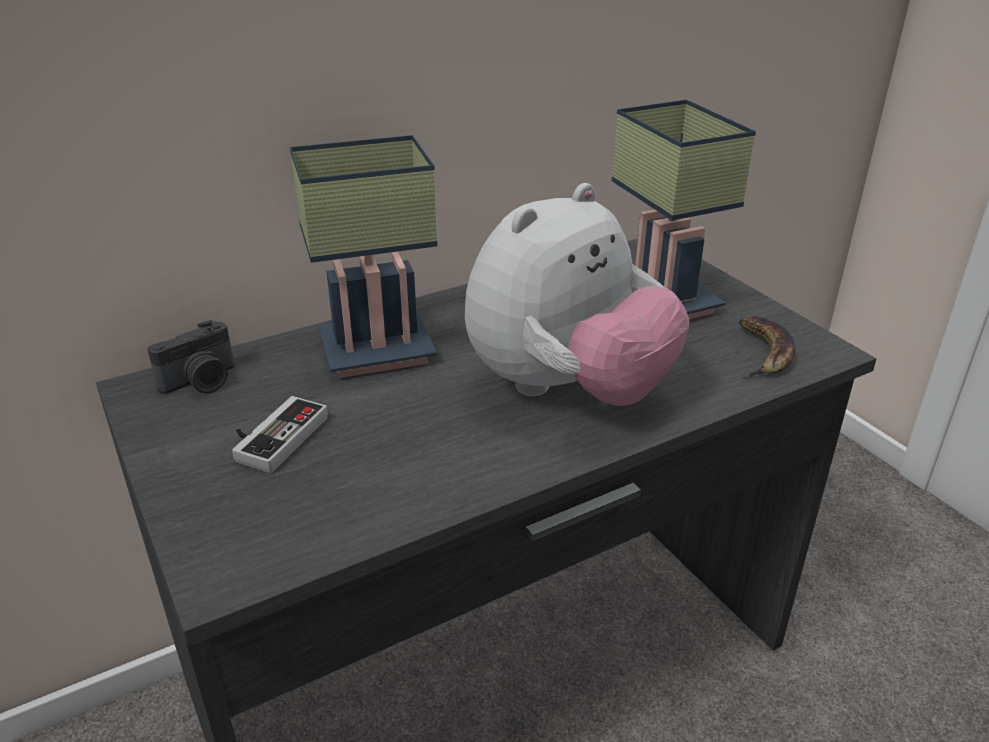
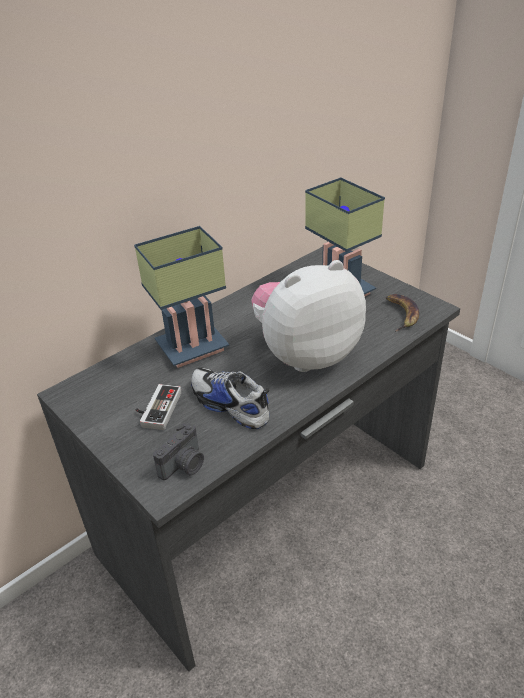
camera: 10 degrees left, 5 degrees up
(202, 382) = (100, 383): camera -> camera (184, 465)
(401, 451) = (229, 405): none -> shoe
(568, 390) = (306, 354): plush toy -> plush toy turned 150 degrees counterclockwise

